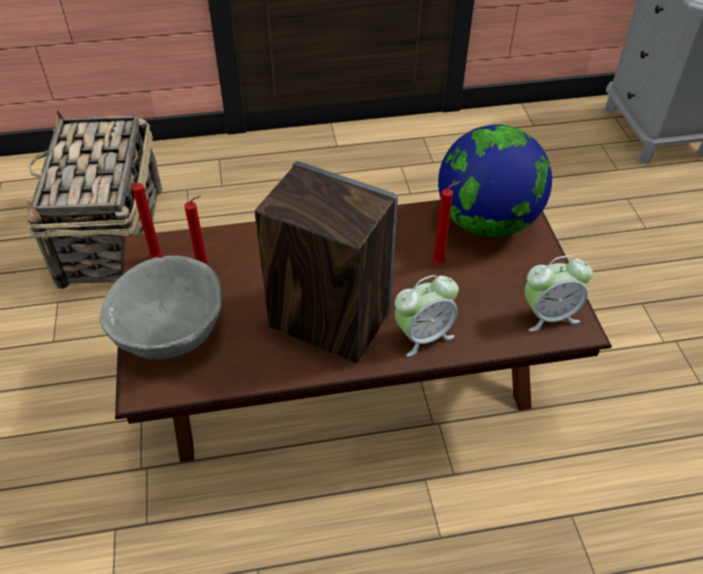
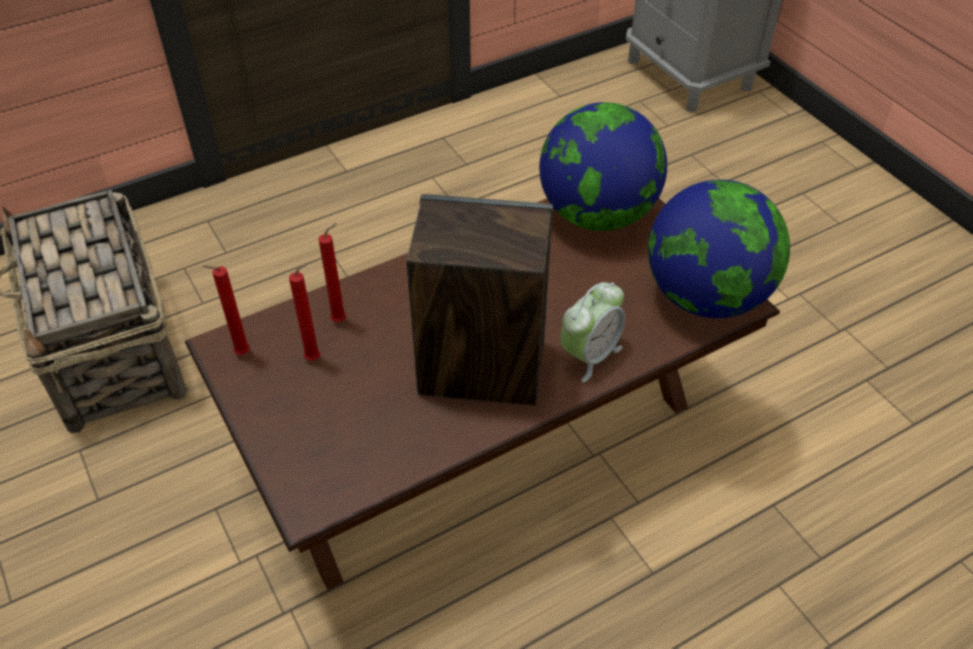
camera: 20 degrees left, 0 degrees up
(168, 331) = (303, 433): grey bowl -> none
(440, 263) = (570, 272): red candle -> red candle (341, 320)
(548, 315) = (706, 297): alarm clock -> globe

